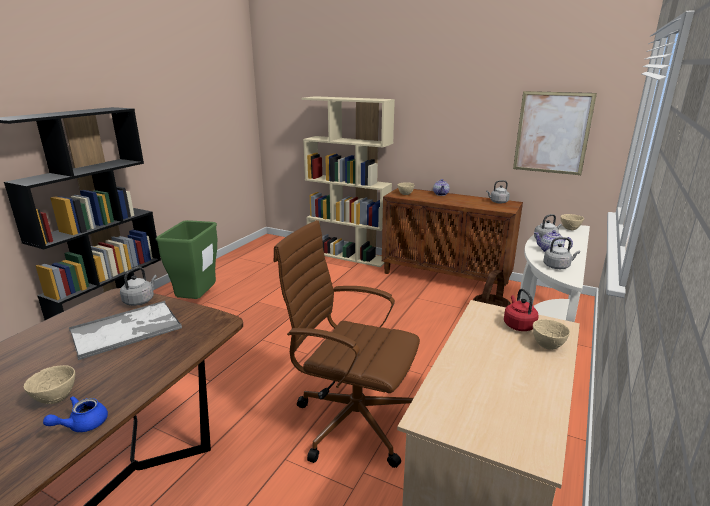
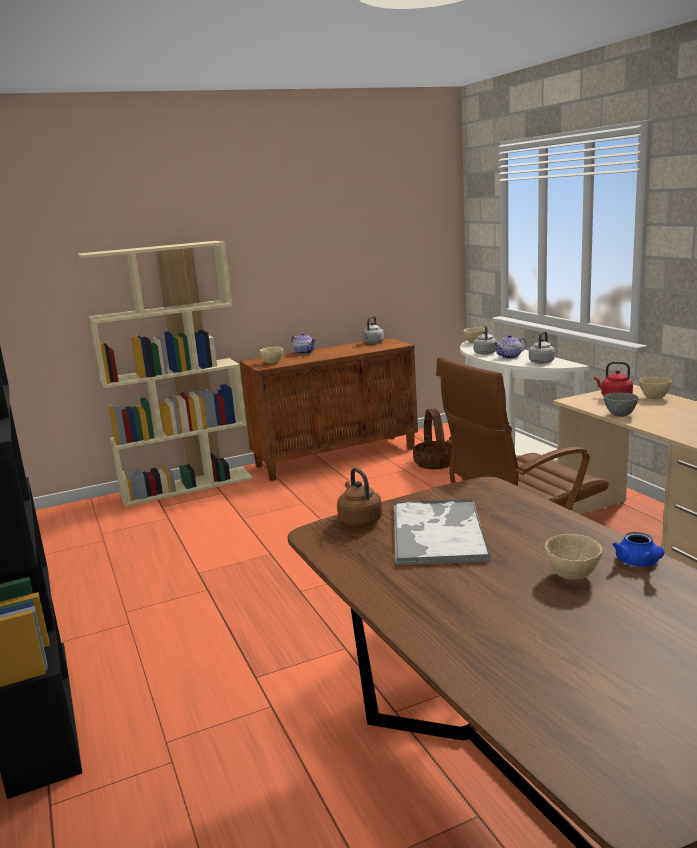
camera: 50 degrees left, 5 degrees down
(140, 300) = (359, 520): grey kettle -> brown kettle
(197, 301) = (110, 618): green trash can -> none
(465, 339) = (619, 415): none -> grey bowl
(552, 133) = (400, 254): picture -> none

